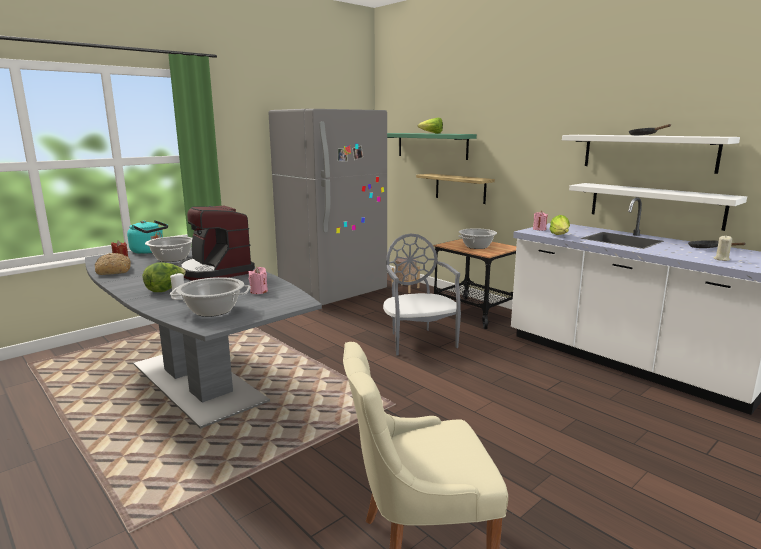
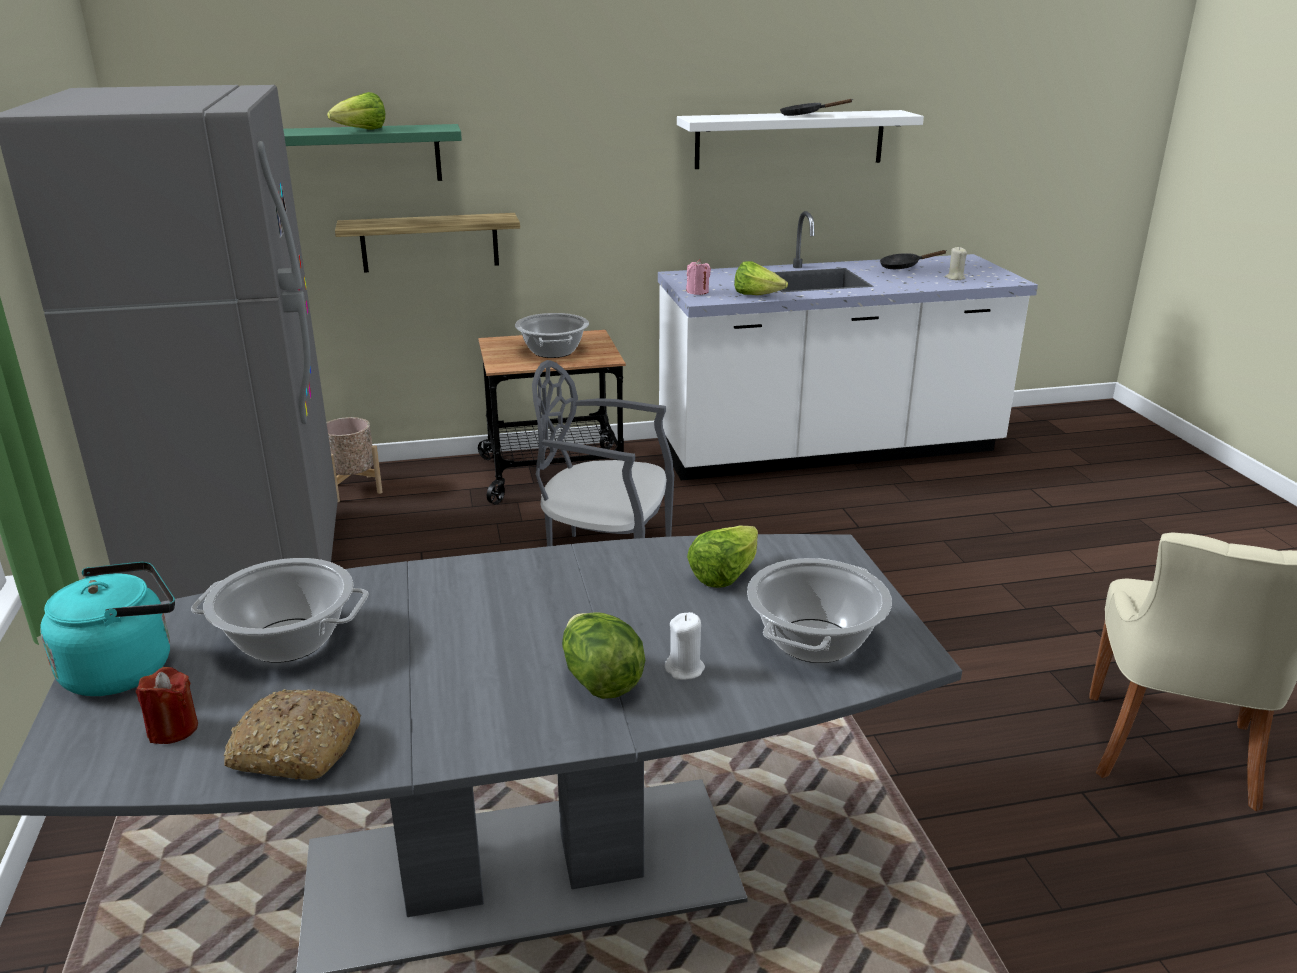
camera: 60 degrees left, 10 degrees up
(215, 271) = (501, 598): coffee machine -> none
(259, 291) = (724, 575): pink candle -> lettuce
(655, 205) = (805, 217): white shelf -> none

